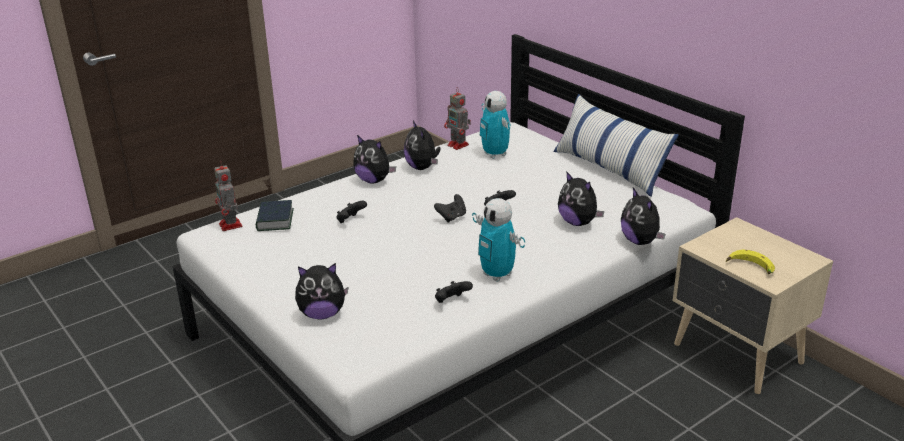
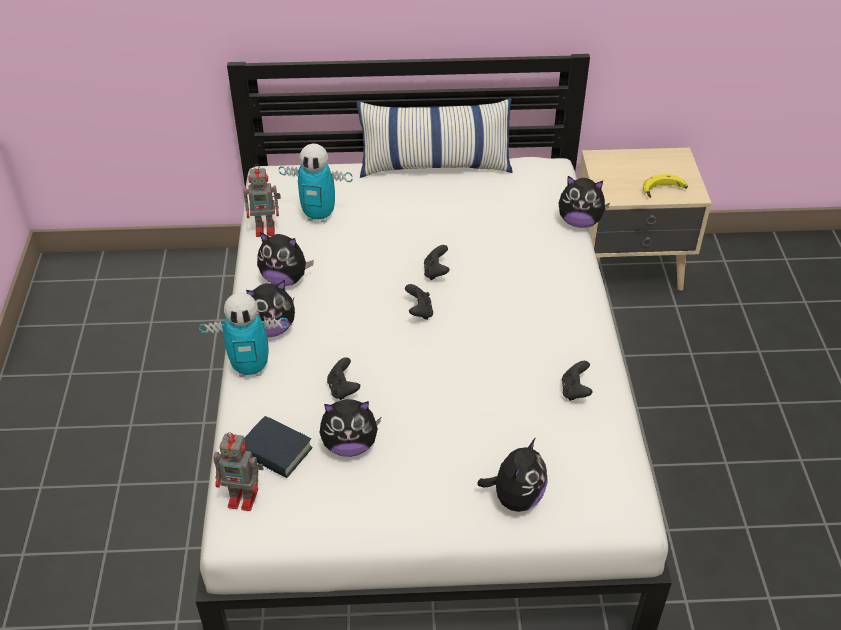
camera: 55 degrees left, 15 degrees up
(497, 275) = (555, 337): toy robot -> toy robot (251, 368)
(578, 222) = (514, 238): plush toy -> plush toy (350, 445)

